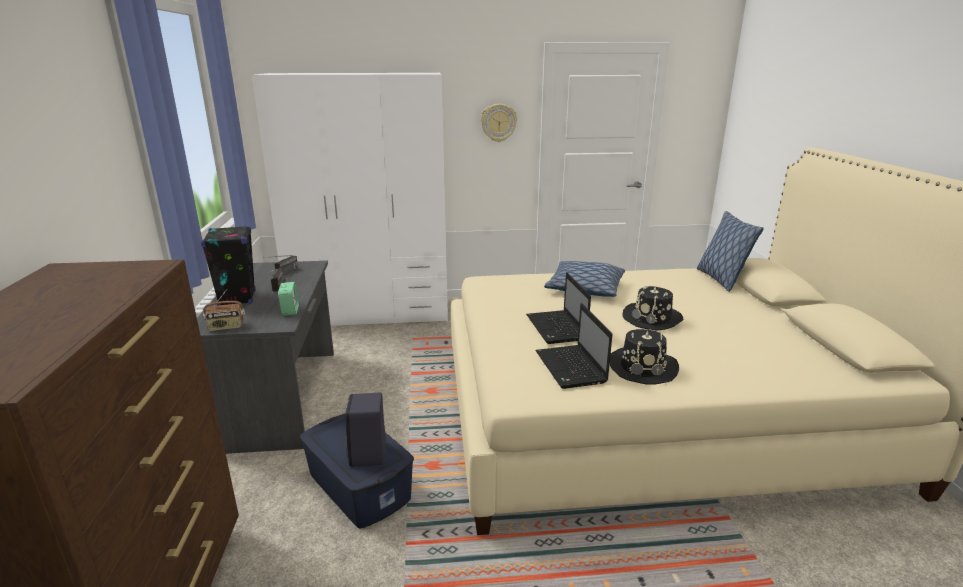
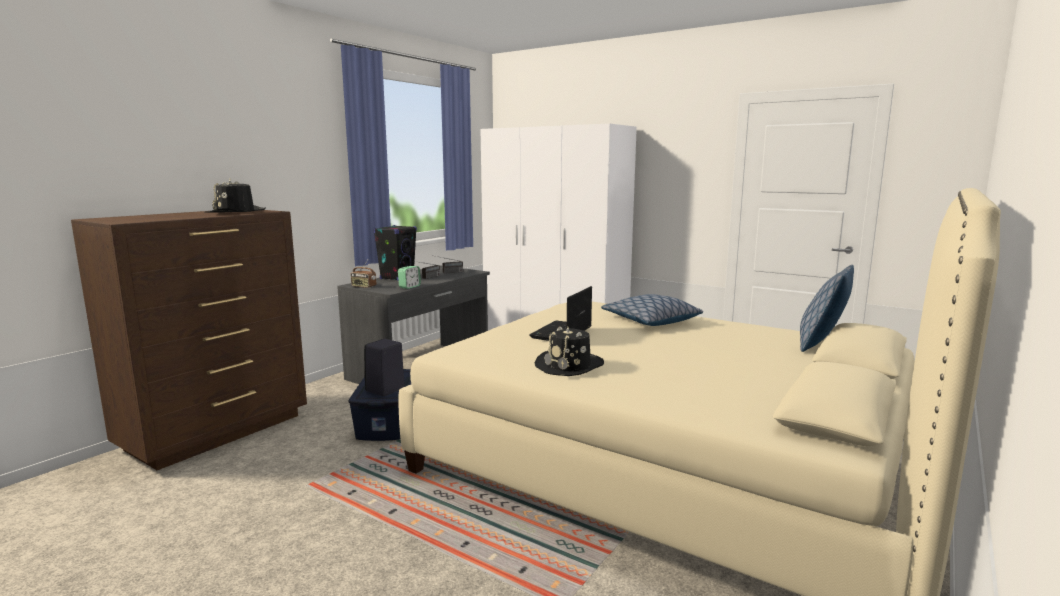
camera: 40 degrees right, 10 degrees down
(498, 122) = (689, 173): wall clock -> none
(571, 368) = (515, 352): laptop -> none
(652, 318) = (660, 347): black hat -> black hat (236, 212)

